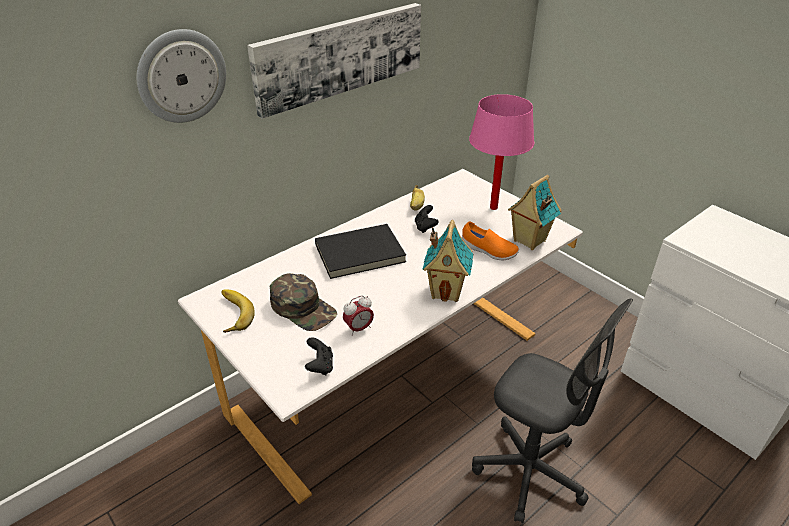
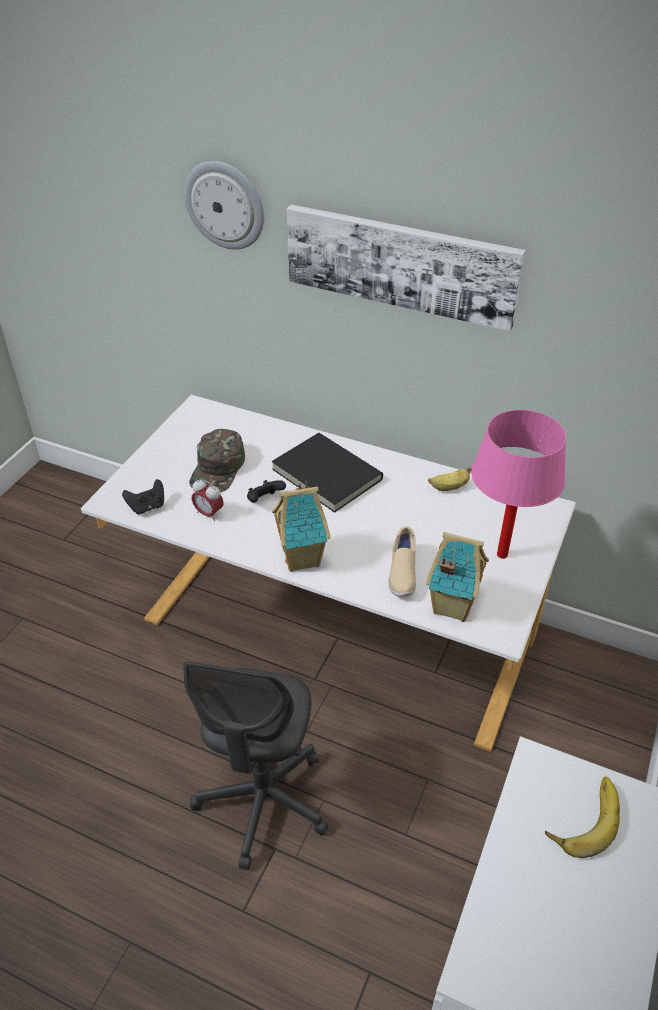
camera: 65 degrees right, 5 degrees up
(231, 314) = (187, 430): banana -> banana (583, 817)
(425, 227) = (411, 507): black game controller -> black game controller (264, 500)
(488, 251) = (402, 573): orange shoe -> beige shoe

